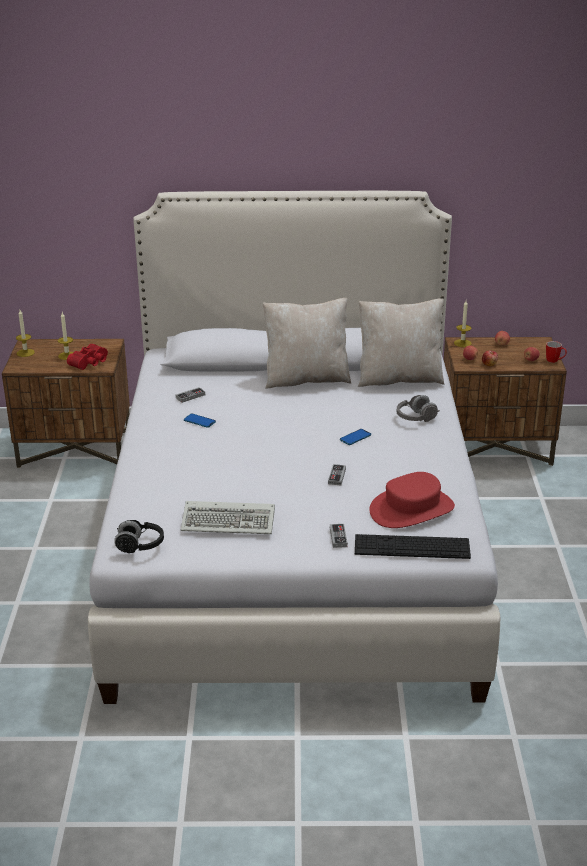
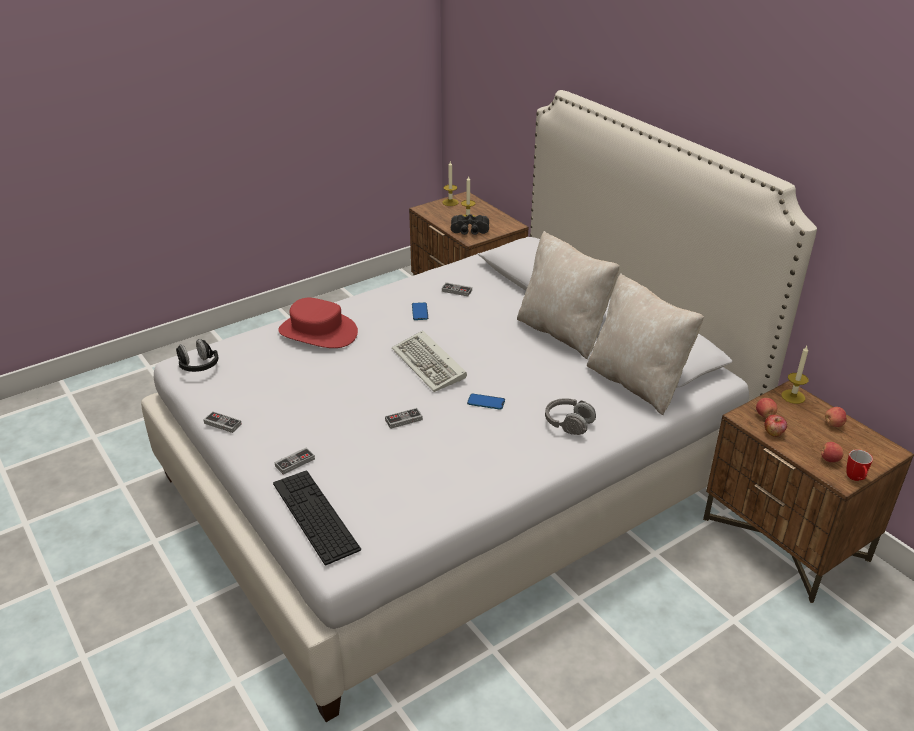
camera: 55 degrees right, 5 degrees up
(90, 363) = (469, 231): red binoculars -> black binoculars
(230, 521) = (267, 392): keyboard -> keyboard (430, 365)
(246, 556) = (222, 424): none -> game controller
(412, 509) = (386, 489): red hat -> red hat (317, 332)

